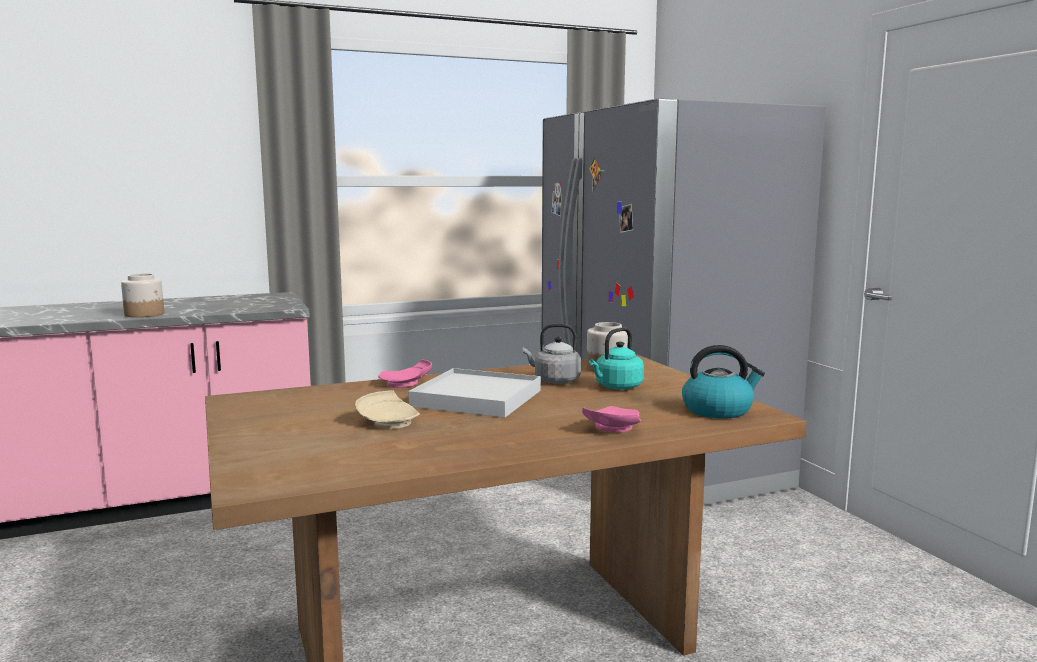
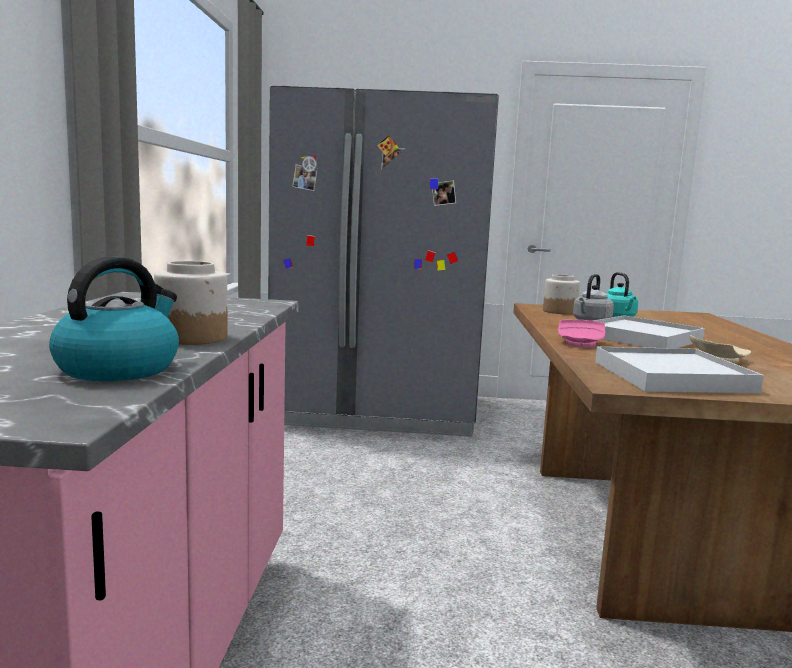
camera: 65 degrees left, 0 degrees up
(281, 410) = (672, 377): none -> white tray
(612, 429) = (731, 332): pink plate -> none
(718, 410) = (686, 316): kettle -> kettle (119, 368)

